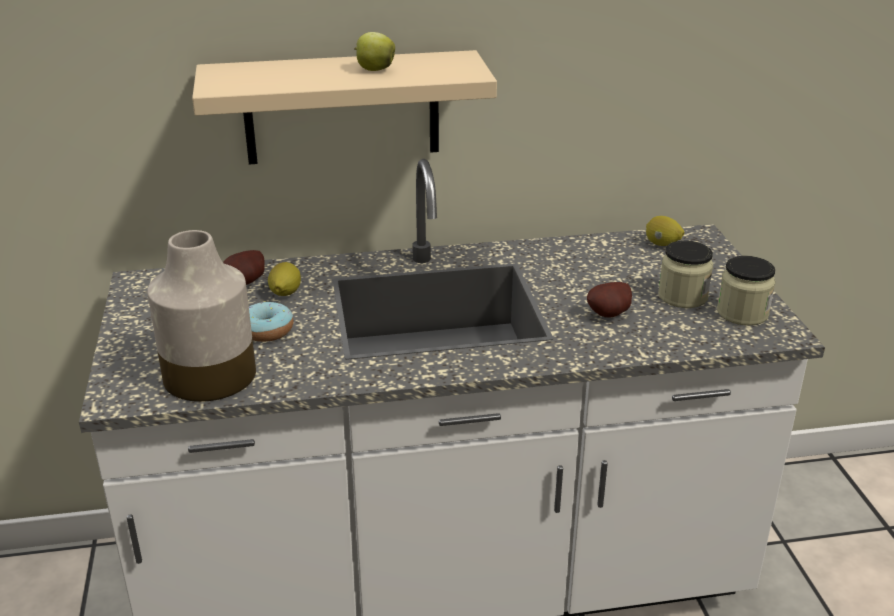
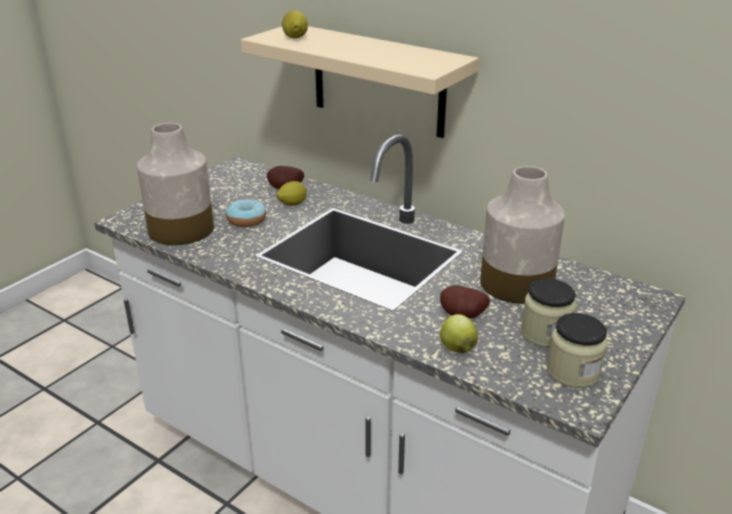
camera: 45 degrees right, 0 degrees up
(374, 70) = (375, 51): apple -> apple (457, 348)
(598, 269) = (516, 282): none -> beige vase
(662, 244) = (604, 289): lemon -> lemon (295, 38)

